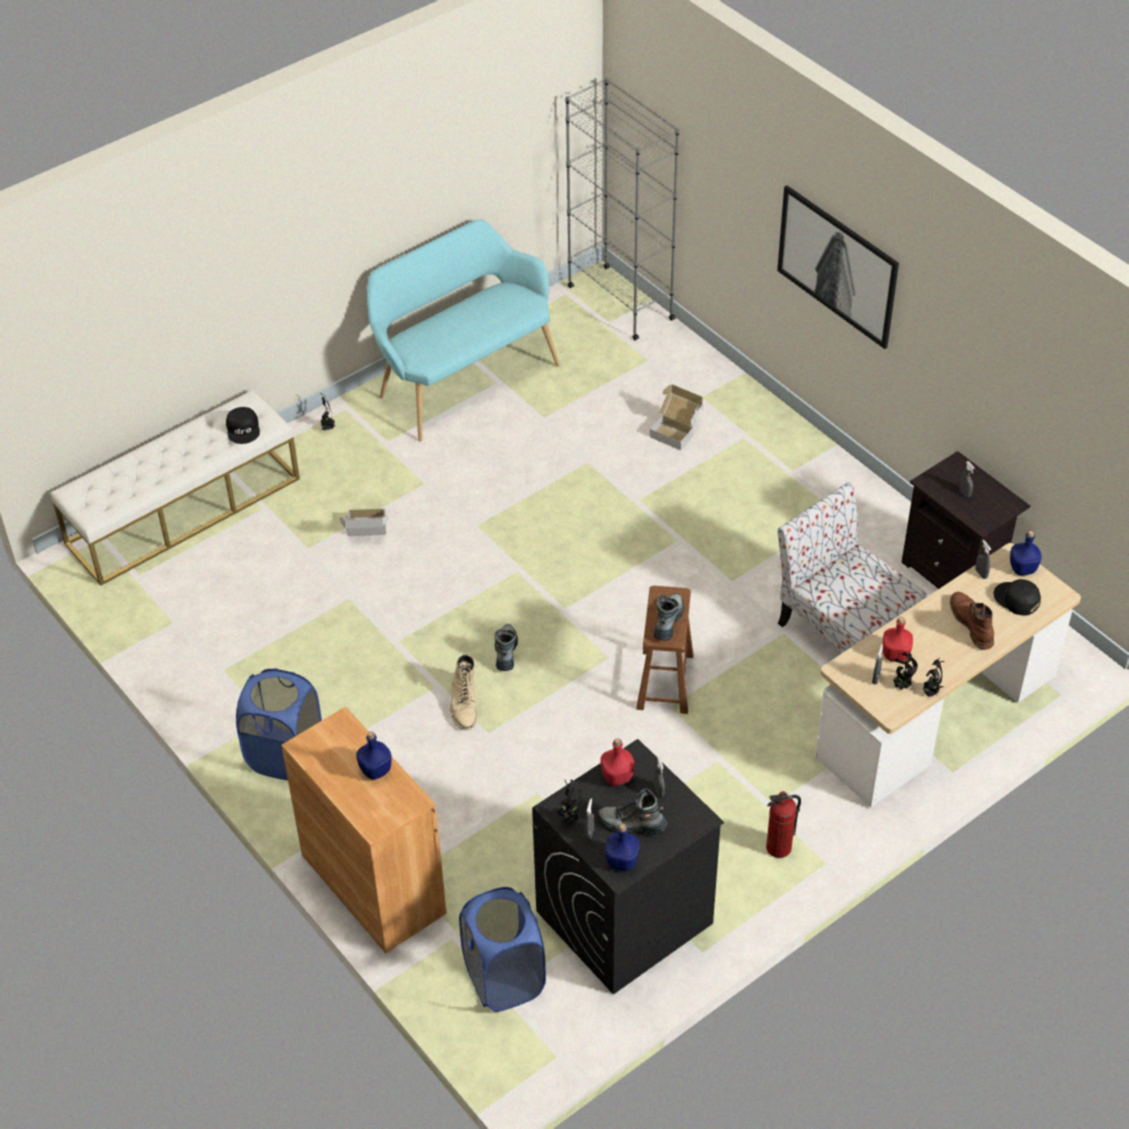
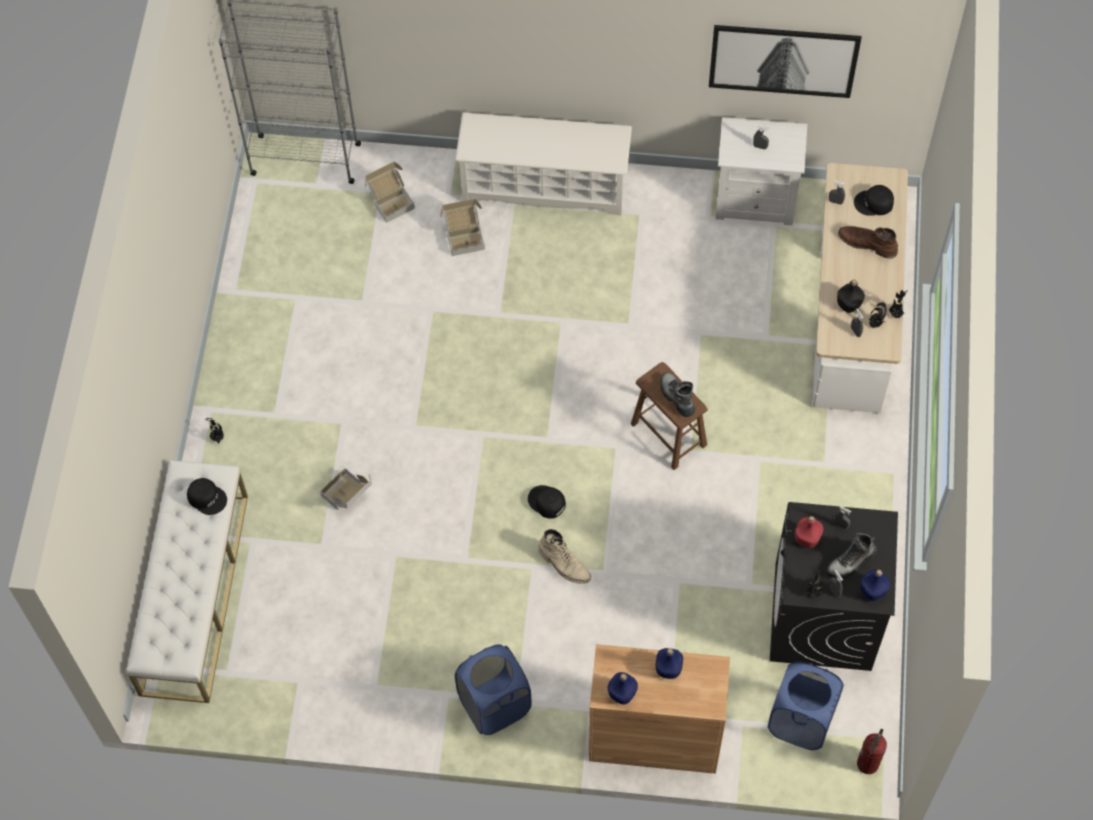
camera: 45 degrees left, 15 degrees up
(463, 378) = (266, 316): turquoise bench -> none
(506, 652) = (546, 502): boot -> black cap
(649, 370) = (390, 201): none -> cardboard box
(778, 848) = (857, 488): fire extinguisher -> fire extinguisher (868, 764)
(784, 442) = (545, 185): none -> white shoe rack
(837, 266) = (555, 41): picture -> picture (783, 60)
(844, 629) = (734, 299): chair -> none
(894, 654) = (848, 305): red bottle -> black bottle
(955, 574) = (756, 200): black nightstand -> white nightstand
(1022, 569) = (854, 177): blue bottle -> blue bottle (622, 694)

